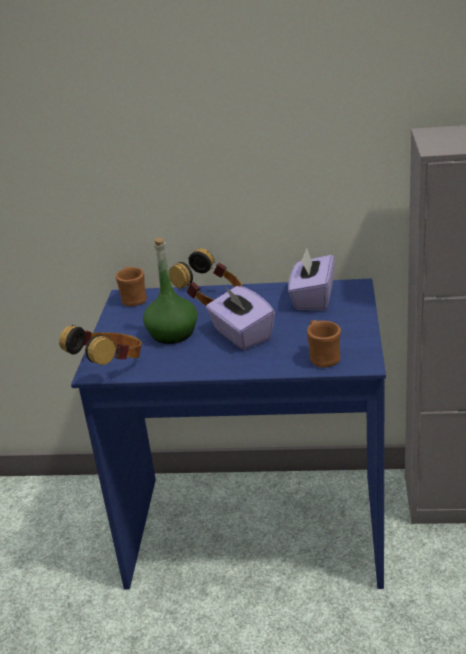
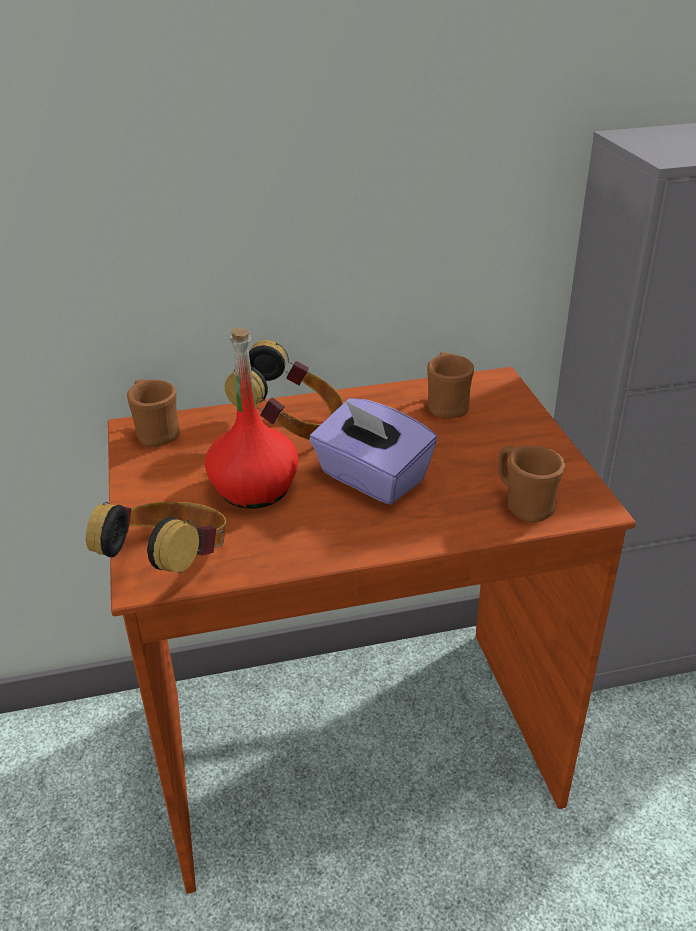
camera: 20 degrees left, 5 degrees up
(173, 333) = (255, 488): green bottle -> red bottle
(255, 531) = (354, 751): blue desk -> brown desk
(312, 298) = (446, 406): purple tissue box -> brown mug

